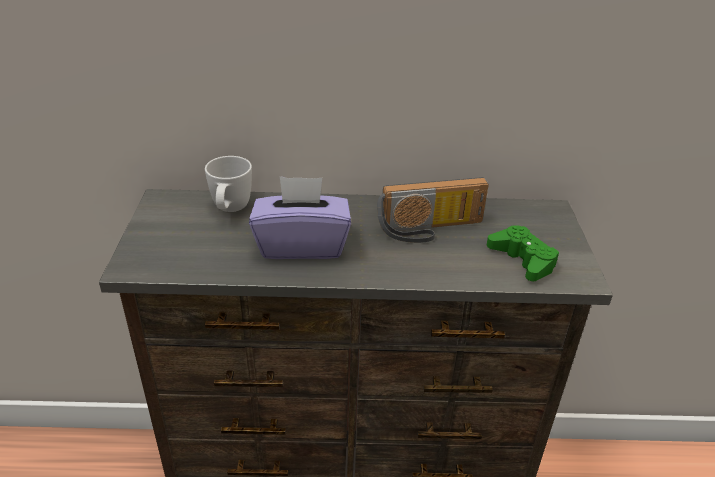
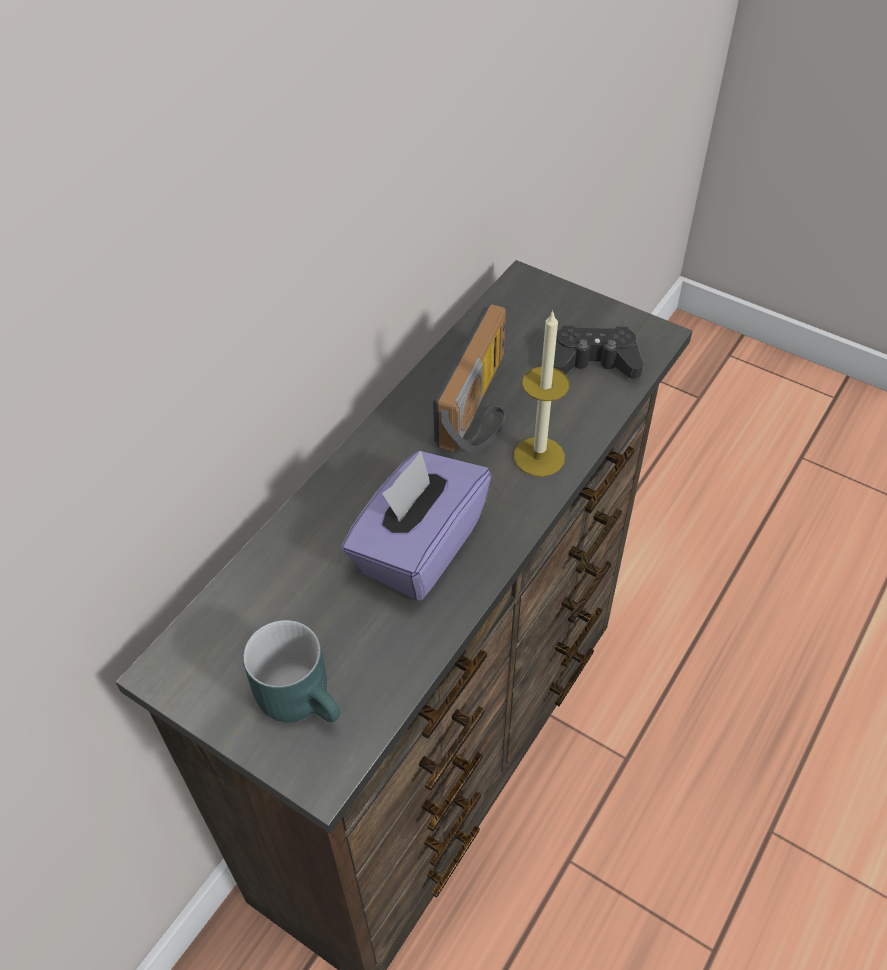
camera: 55 degrees left, 15 degrees up
(172, 244) = (305, 697): none -> turquoise mug
(230, 211) = (273, 594): white mug -> none
(416, 265) = (539, 456): none -> candle
(522, 259) = (594, 361): green game controller -> black game controller

